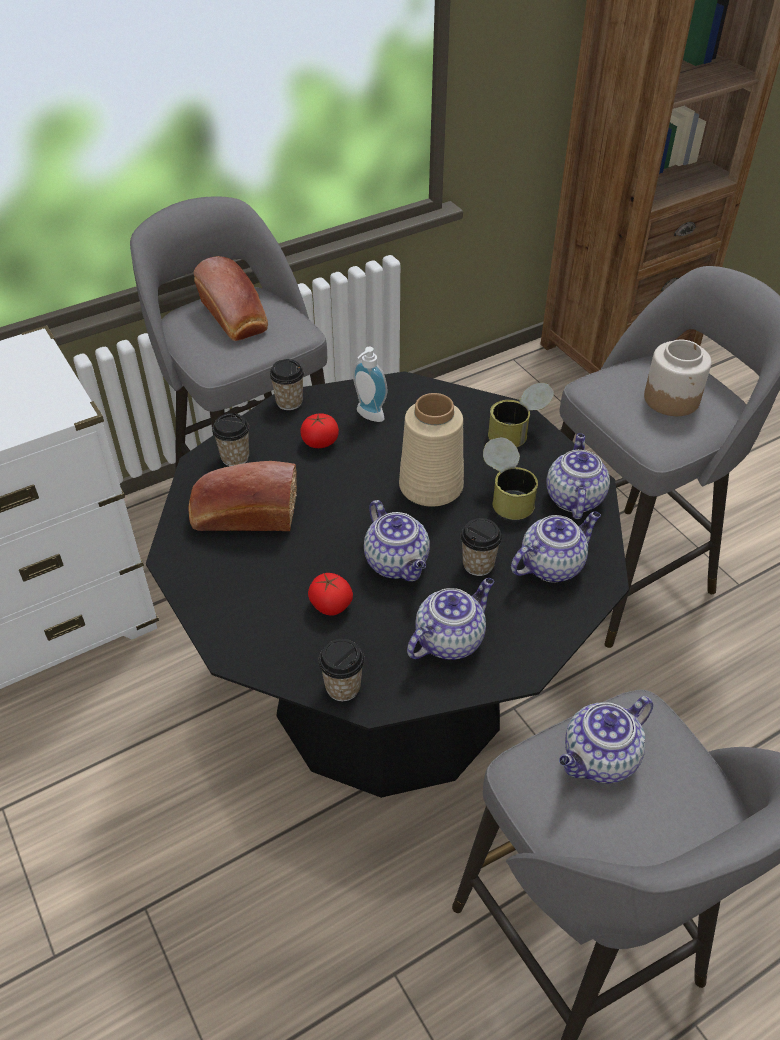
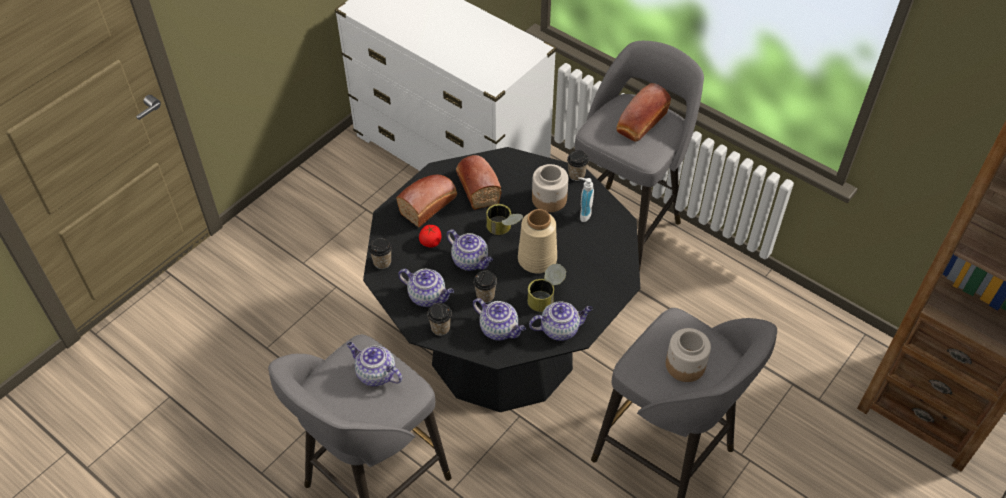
camera: 70 degrees right, 5 degrees up
(235, 457) = (518, 168): cup -> cup (440, 328)
(244, 585) = (429, 205): none -> bread
(320, 442) = (549, 199): tomato -> jar
(398, 563) = (471, 261): teapot -> teapot turned 90 degrees counterclockwise
(518, 432) = (607, 289): can -> can (504, 229)

